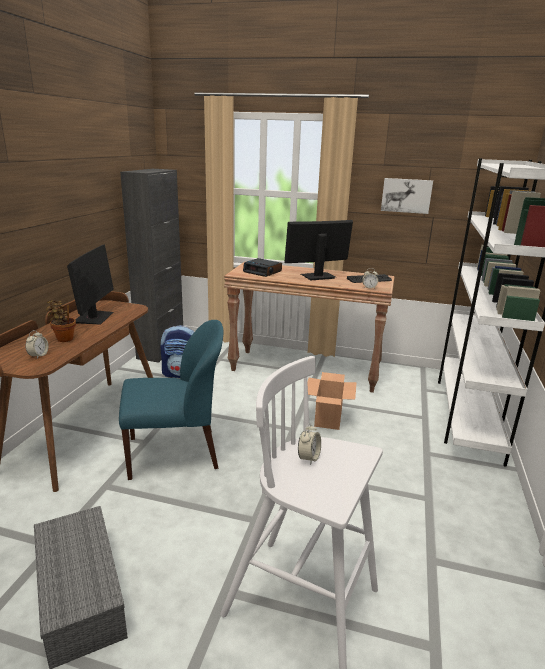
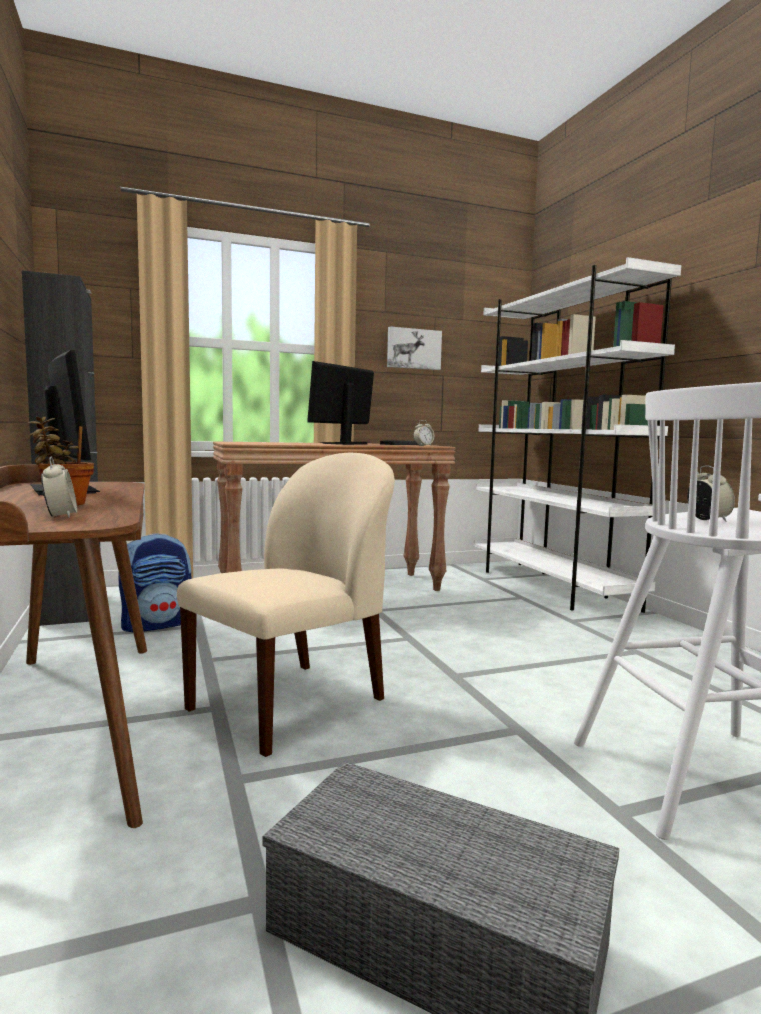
camera: 35 degrees left, 15 degrees down
(175, 453) = (291, 704): blue chair -> beige chair
(263, 271) = (266, 443): alarm clock -> none
(328, 419) = (433, 620): cardboard box -> none

